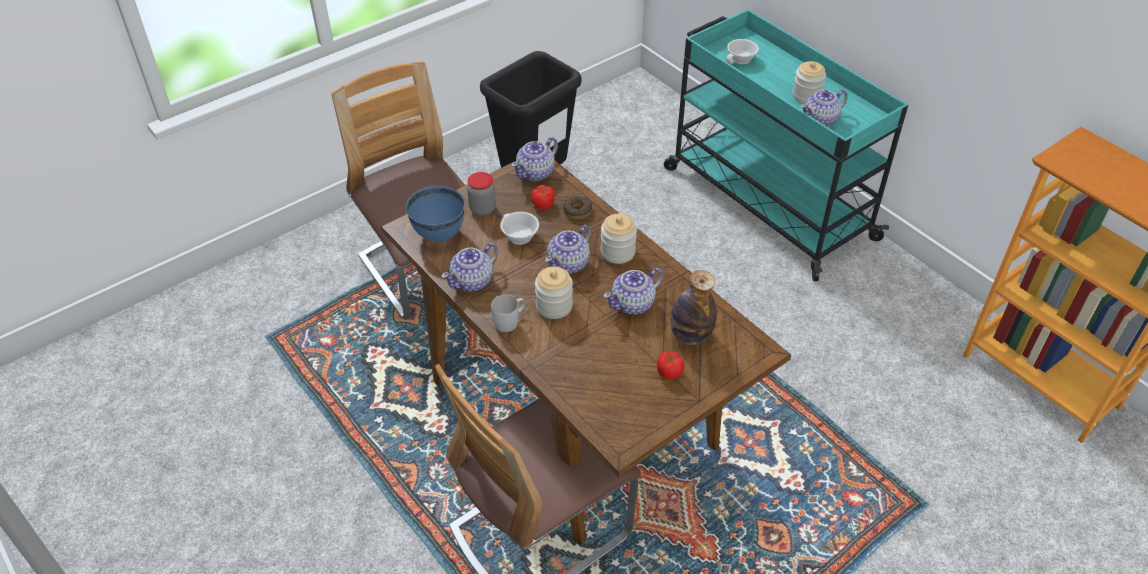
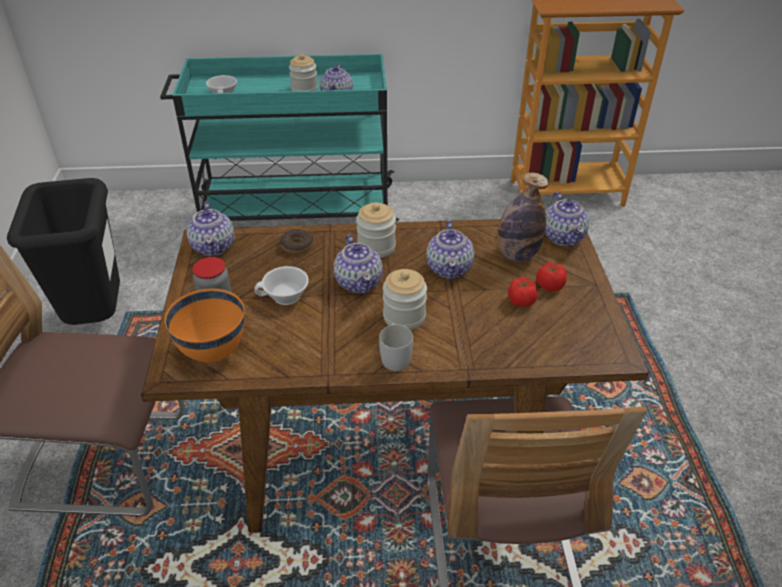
camera: 55 degrees left, 5 degrees down
(439, 234) = (212, 352): blue bowl -> orange bowl
(472, 281) = (311, 358): teapot -> teapot (563, 236)
(543, 204) = (262, 261): tomato -> tomato (521, 300)

